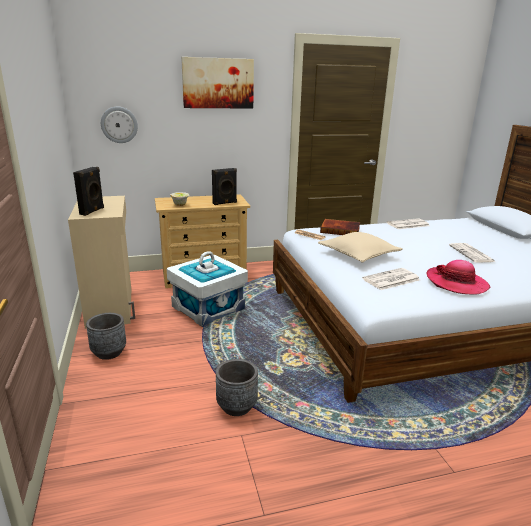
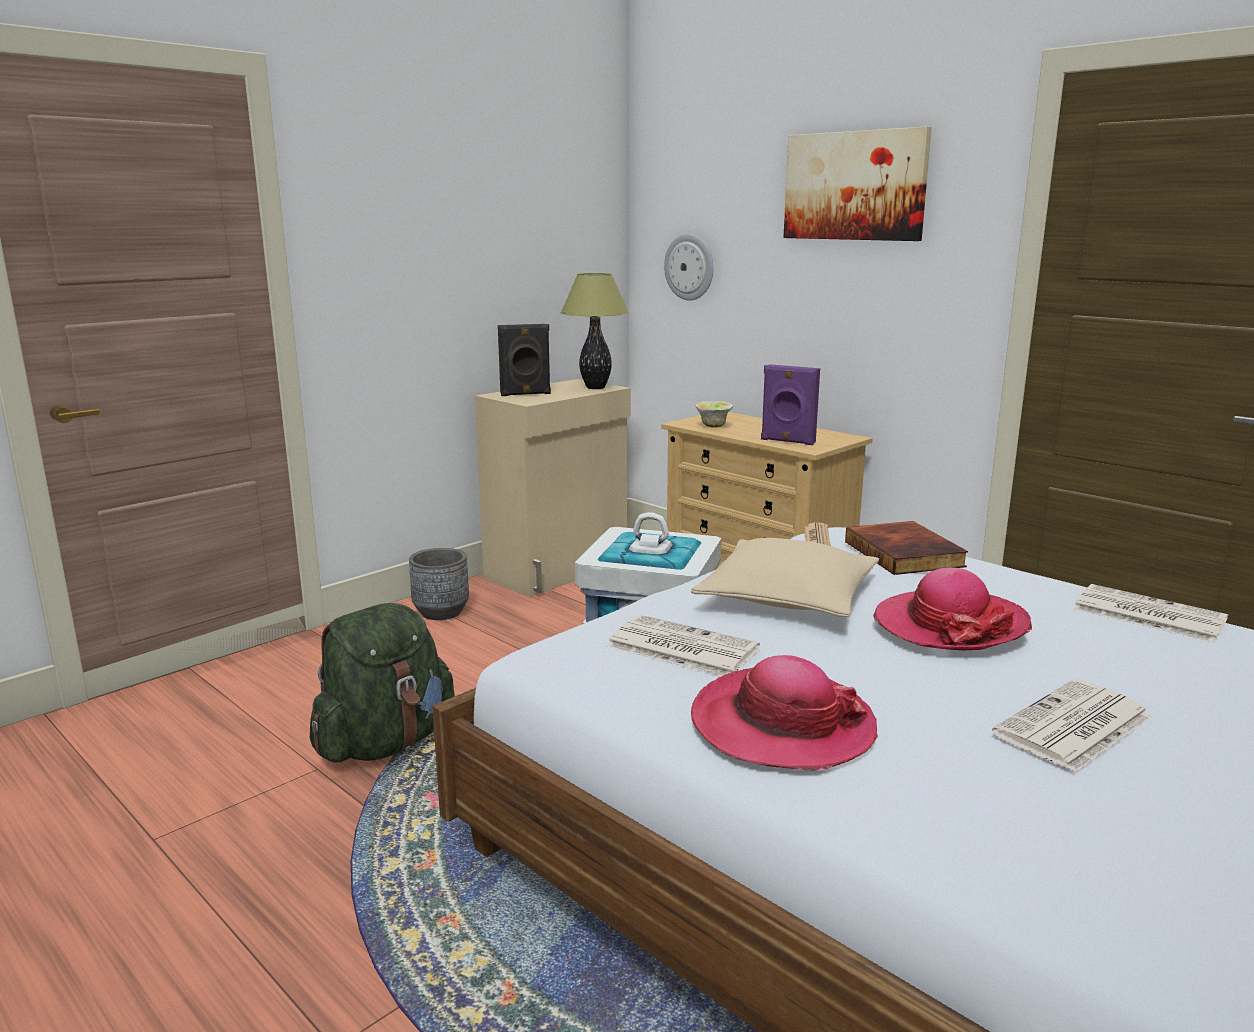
camera: 60 degrees right, 5 degrees down
(110, 199) = (595, 388): none -> table lamp
(225, 203) = (787, 441): black speaker -> purple speaker
(236, 406) = (386, 743): grey planter -> green backpack
(402, 243) = (950, 625): none -> hat

